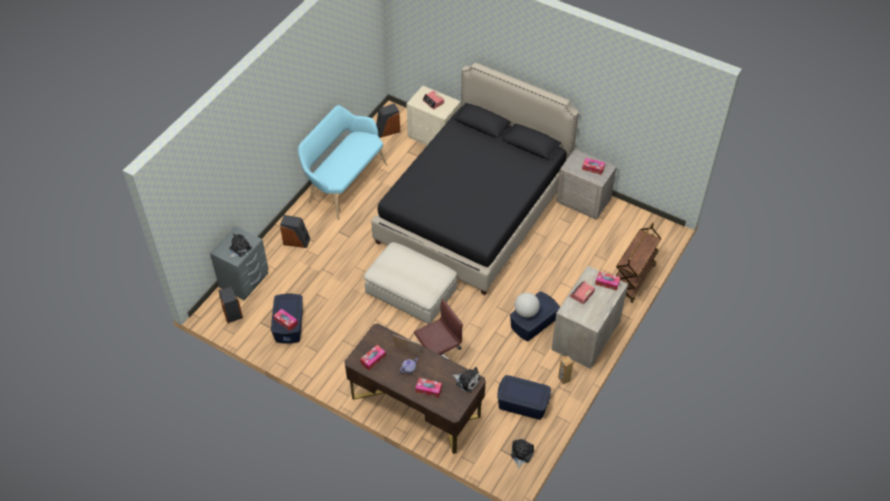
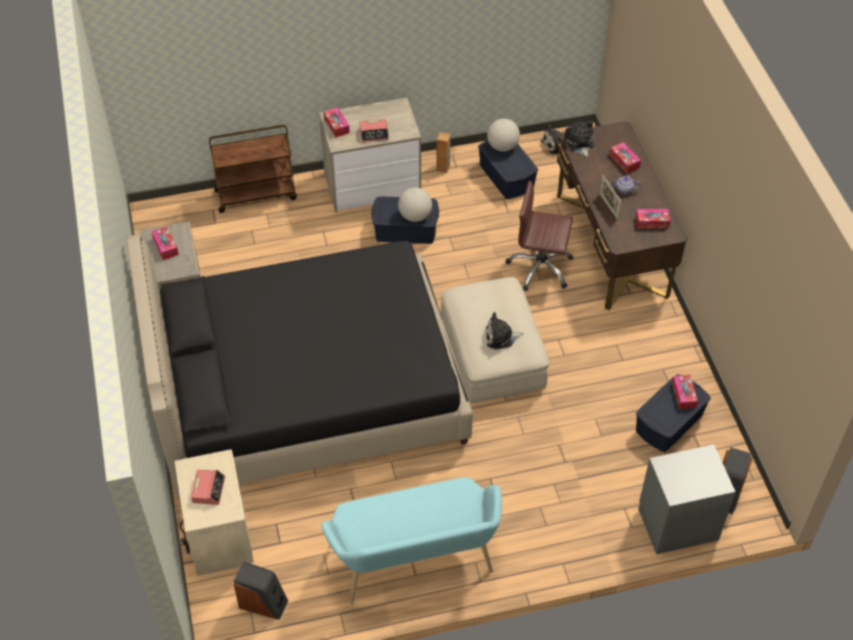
camera: 135 degrees left, 0 degrees up
(239, 249) = (691, 466): plush toy -> plush toy (501, 337)
(296, 241) = (561, 527): speaker -> none
(535, 397) = (502, 147): none -> globe

